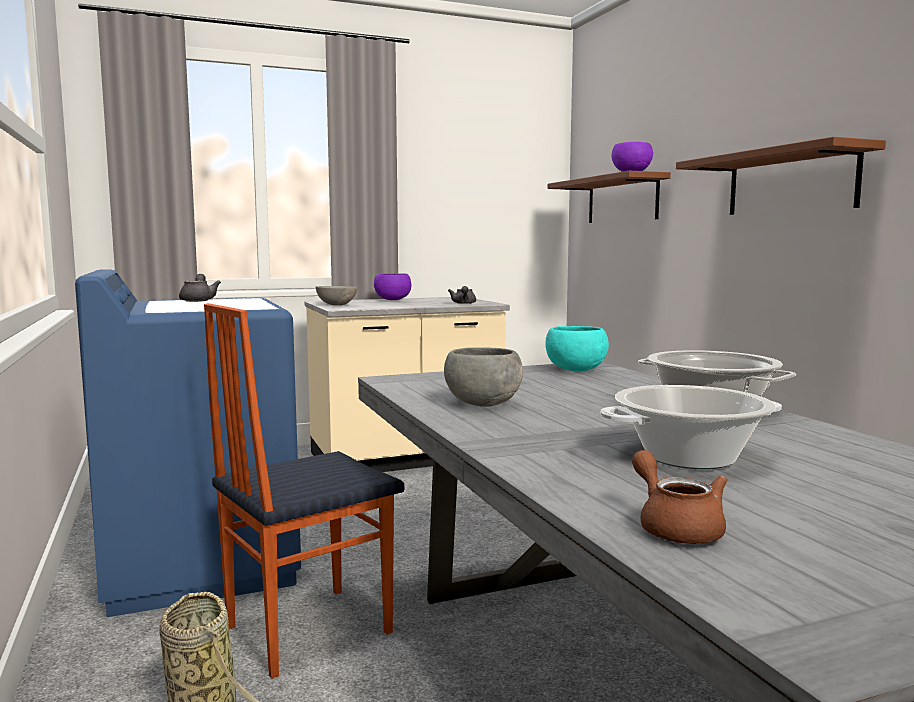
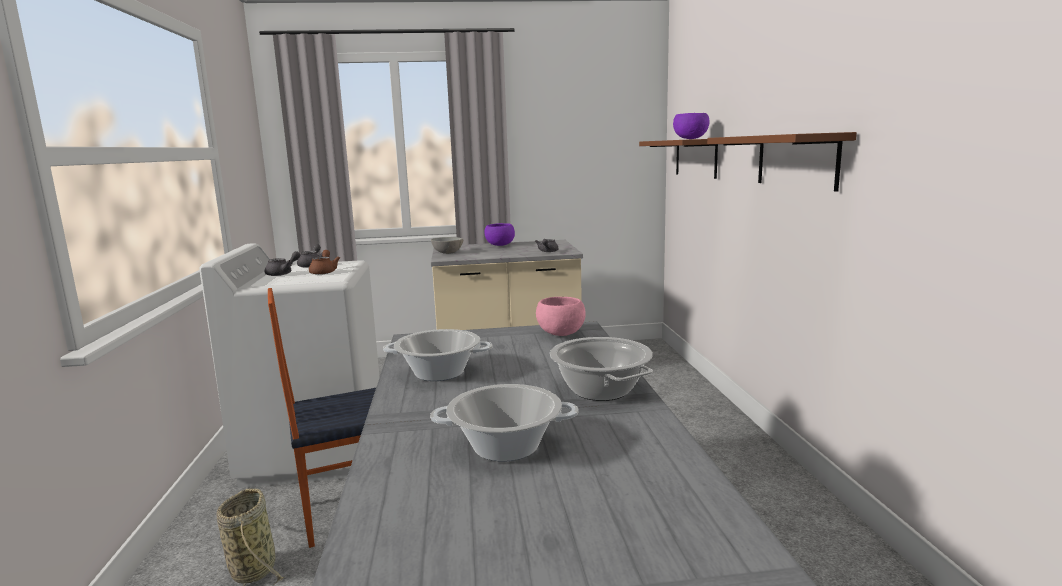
camera: 15 degrees right, 5 degrees up
(171, 305) = (283, 273): none -> grey teapot
(200, 563) = (315, 451): blue washing machine -> white washing machine
(483, 404) = (439, 373): grey bowl -> cooking pot
(576, 370) = (561, 334): turquoise bowl -> pink bowl
(675, 527) = (398, 519): brown teapot -> brown teapot (324, 272)

